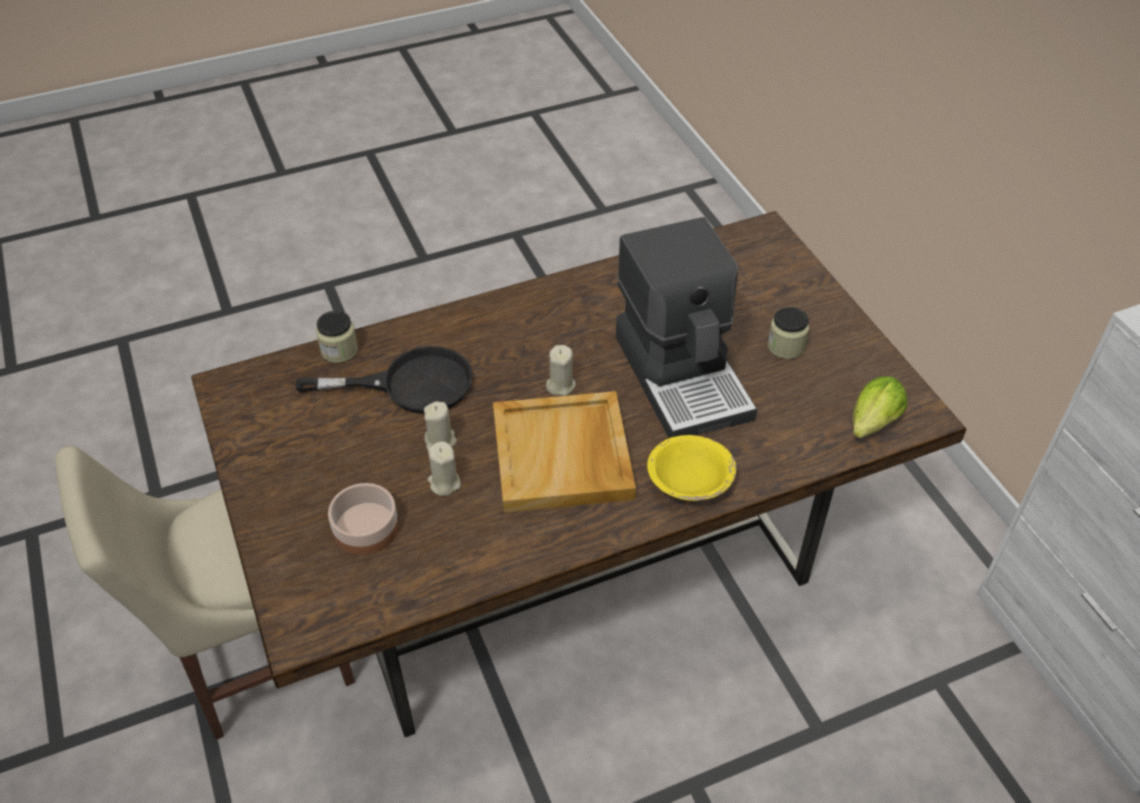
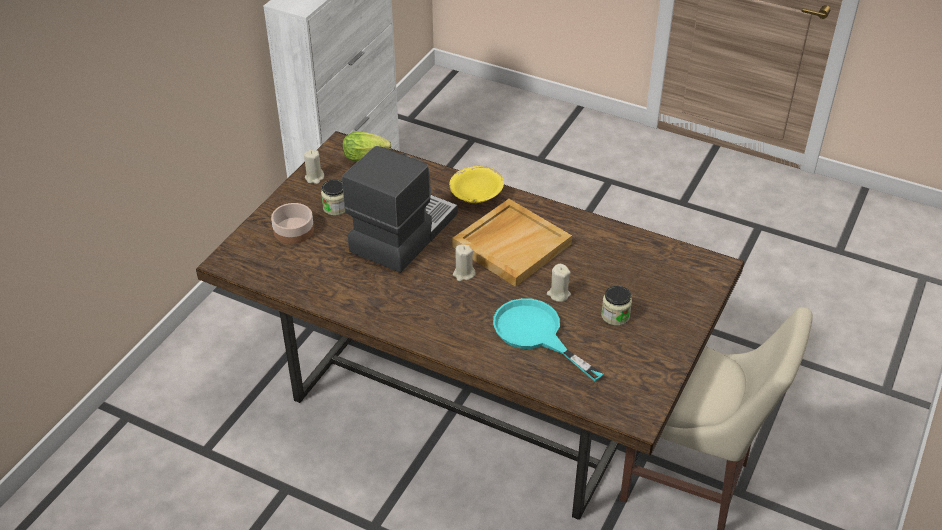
camera: 130 degrees left, 5 degrees down
(339, 350) = (549, 386): jar -> jar (615, 316)
(365, 527) = (641, 285): bowl -> bowl (293, 231)
(410, 384) = (535, 334): black frying pan -> turquoise frying pan
(444, 483) = (581, 275): beige candle -> beige candle (314, 177)

